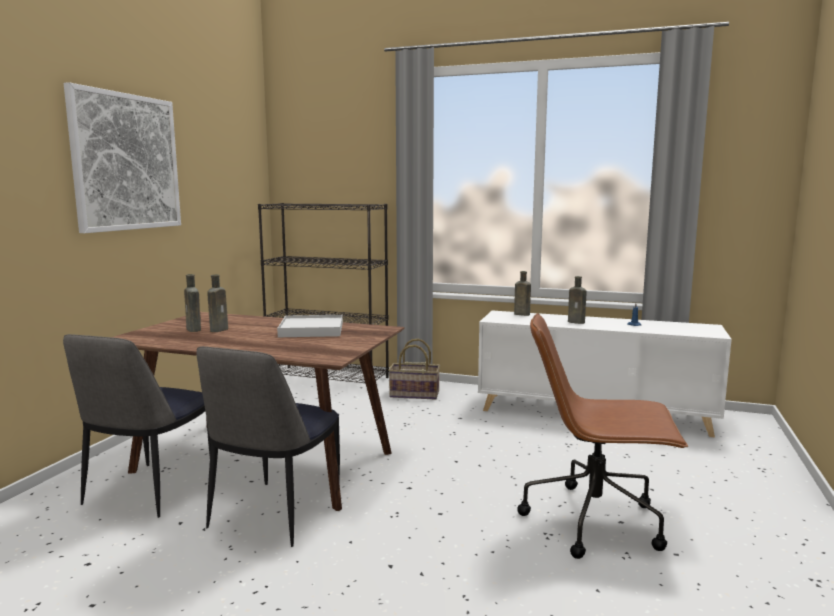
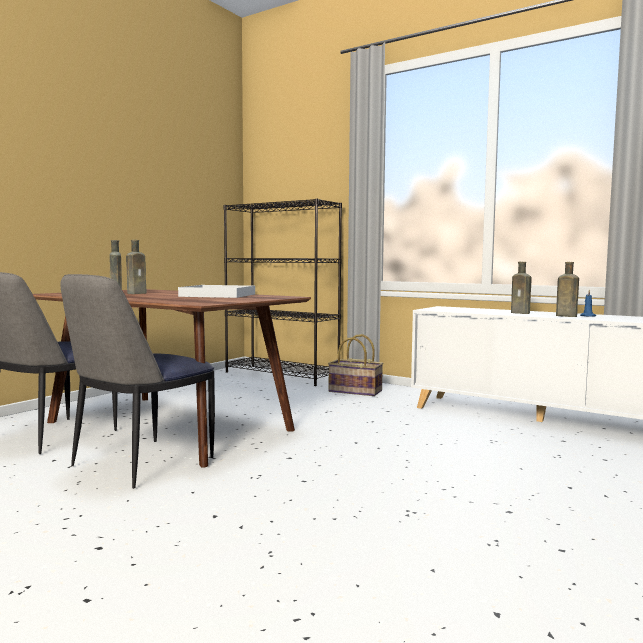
camera: 15 degrees right, 5 degrees down
(126, 162) = (86, 149): picture -> none
(520, 314) = (464, 308): brown bottle -> brown bottle (564, 316)
(596, 521) = (478, 507): brown office chair -> none

